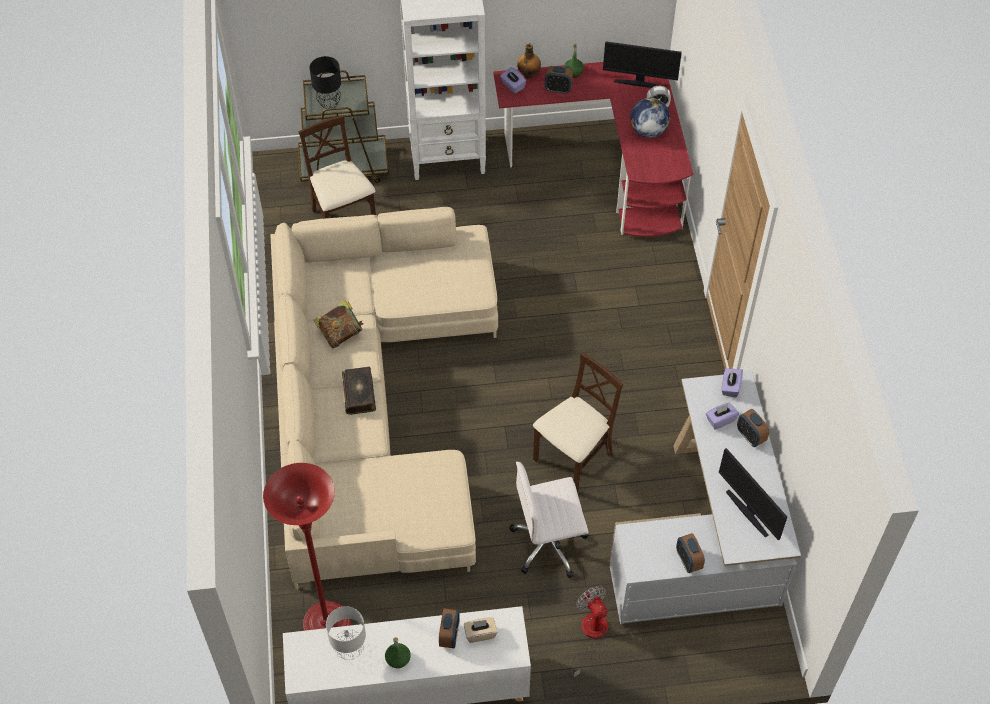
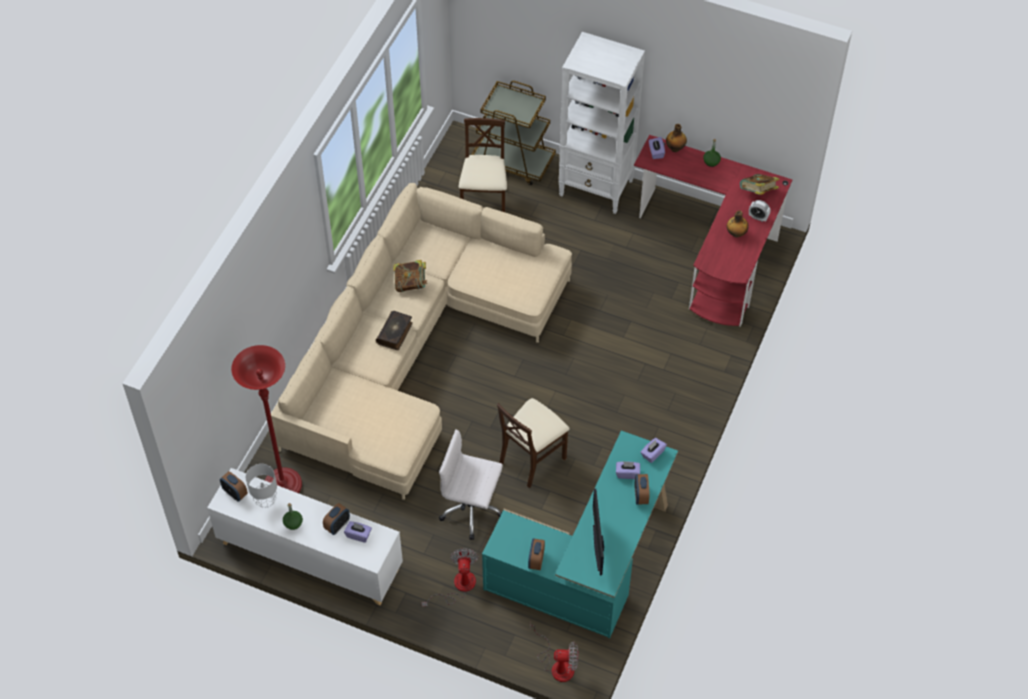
camera: 30 degrees right, 0 degrees up
(329, 104) = (506, 107): black table lamp -> none
(480, 633) = (358, 535): beige tissue box -> purple tissue box
(558, 89) = (689, 170): alarm clock -> alarm clock (235, 493)
(573, 459) = (532, 459): beige chair -> beige chair turned 150 degrees clockwise
(639, 83) = (757, 192): monitor -> book
(648, 131) = (736, 233): globe -> bottle
(706, 540) = (588, 564): white desk -> turquoise desk
(749, 662) = (557, 664): none -> fan

